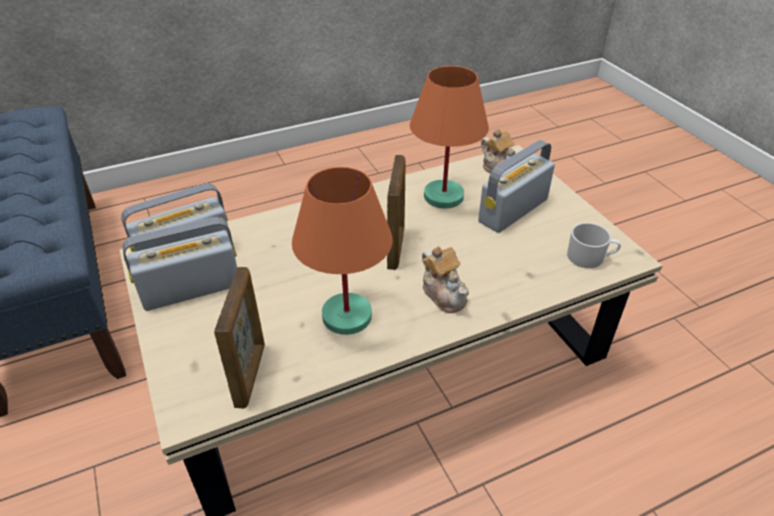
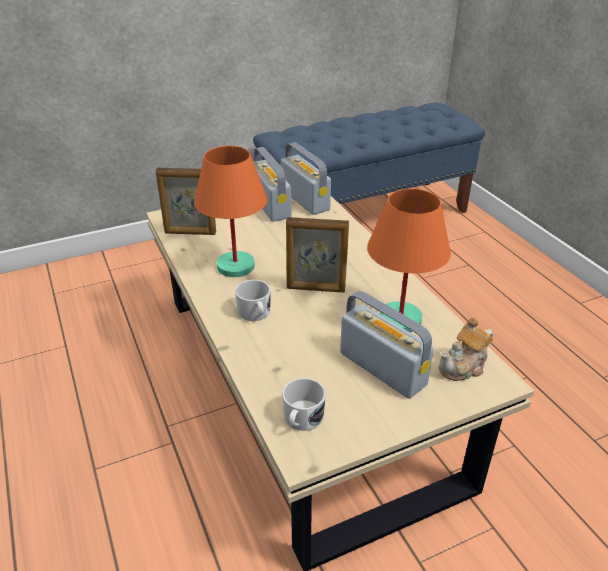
camera: 90 degrees right, 5 degrees down
(444, 293) = (255, 314): teapot -> white mug

